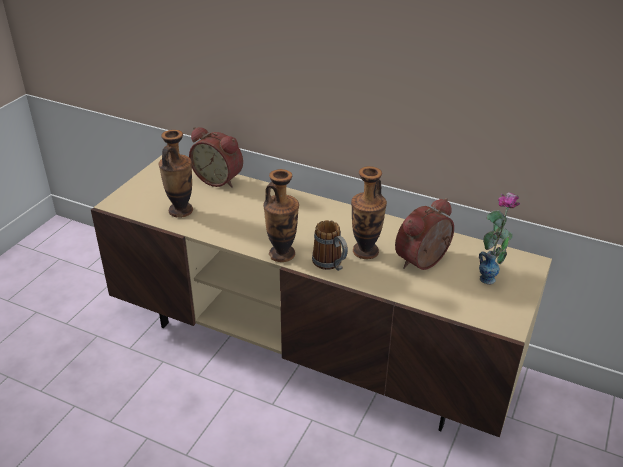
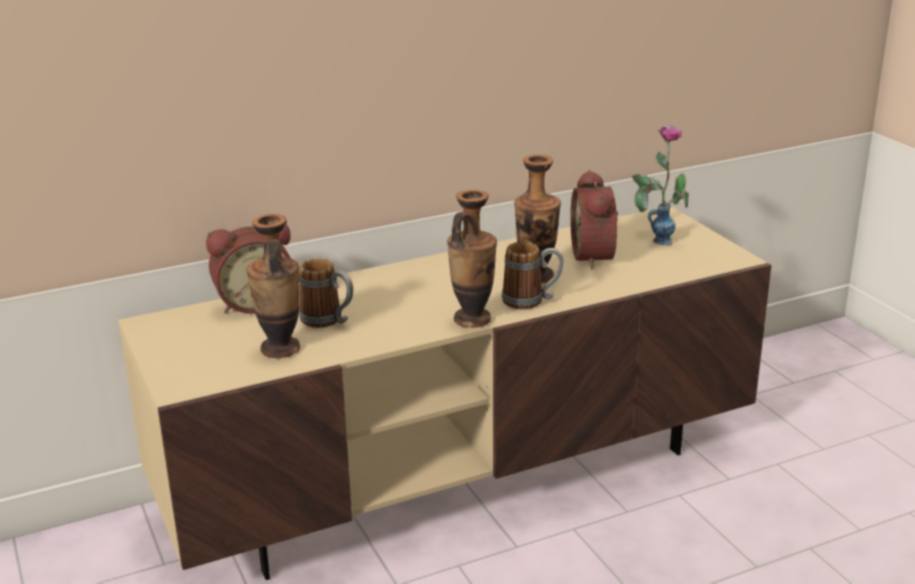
camera: 50 degrees left, 10 degrees down
(225, 209) = (328, 321): none -> mug

